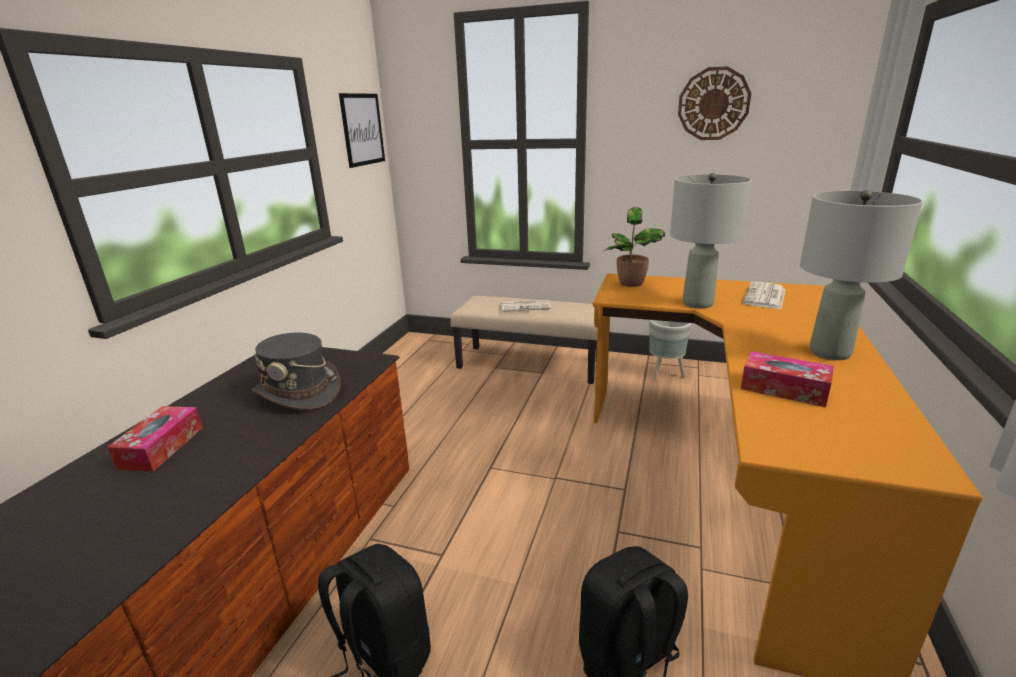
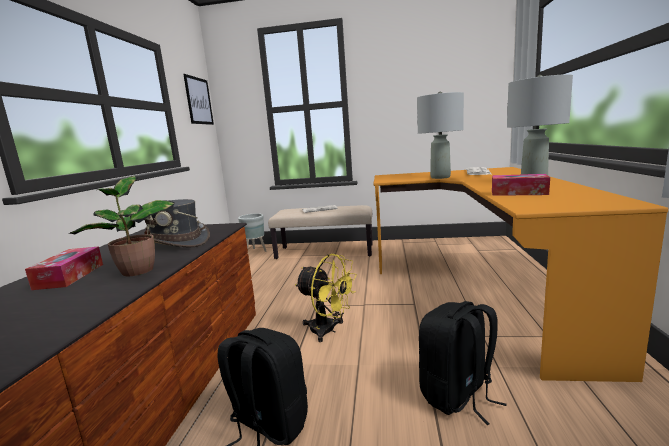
camera: 10 degrees left, 10 degrees down
(495, 516) = (328, 330): none -> yellow fan
(631, 284) = (393, 176): potted plant -> potted plant (137, 271)
(665, 375) = (416, 247): grey planter -> grey planter (255, 251)
(713, 104) = (423, 74): wall clock -> none

